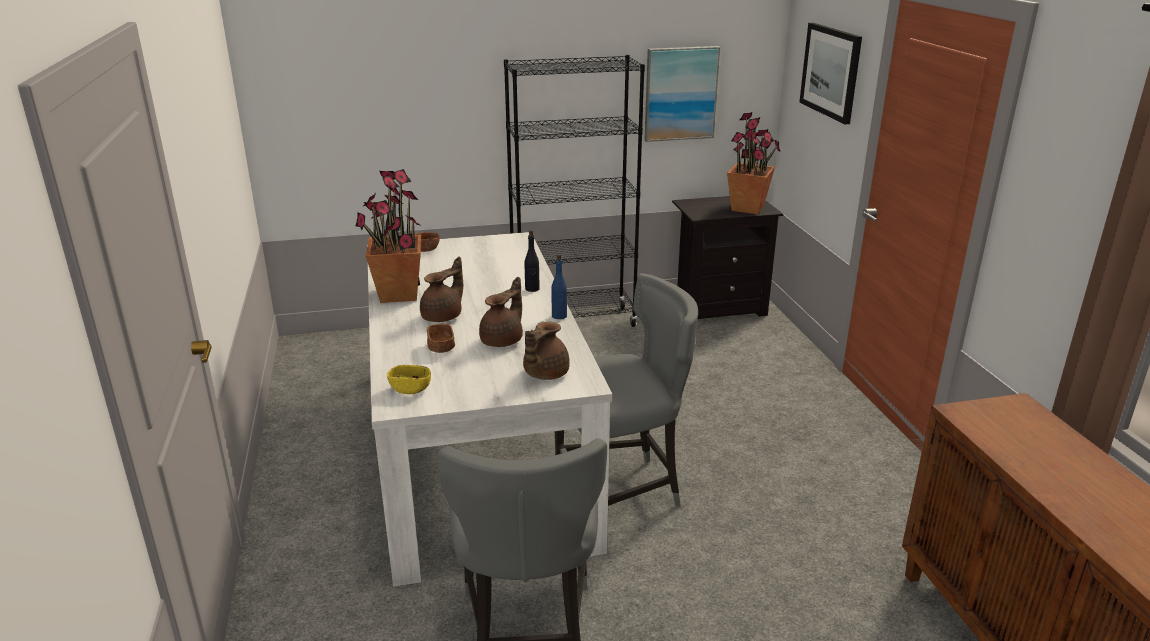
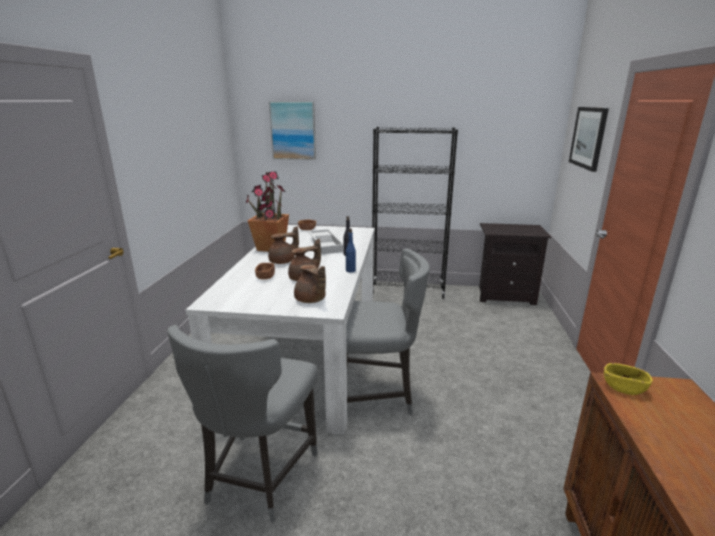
camera: 20 degrees right, 5 degrees down
(410, 389) = (225, 295): yellow bowl -> yellow bowl (623, 388)
(483, 275) = (326, 244): none -> white tray
(544, 374) = (311, 300): brown teapot -> brown teapot turned 90 degrees counterclockwise
(680, 93) = (489, 155): picture -> picture (293, 130)
(748, 208) = (528, 231): potted plant -> none

